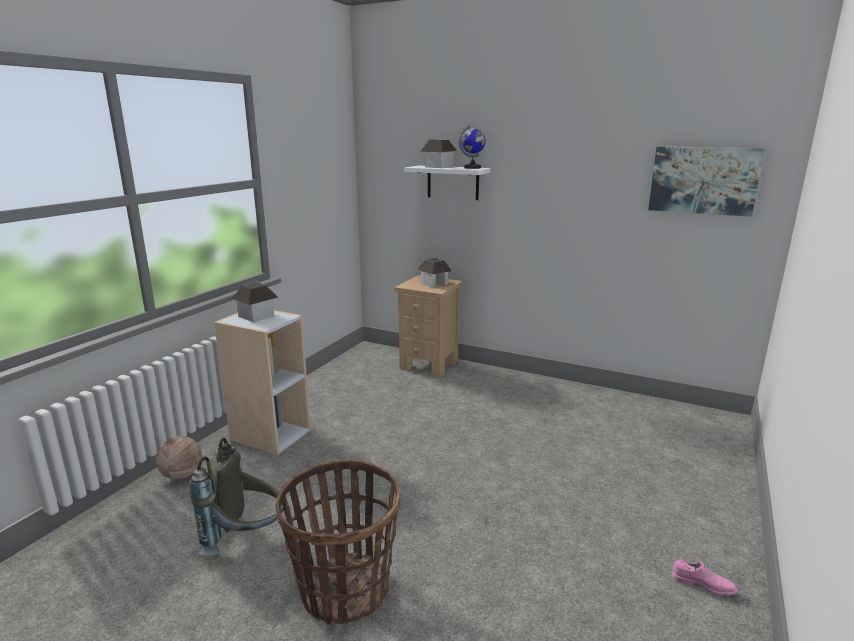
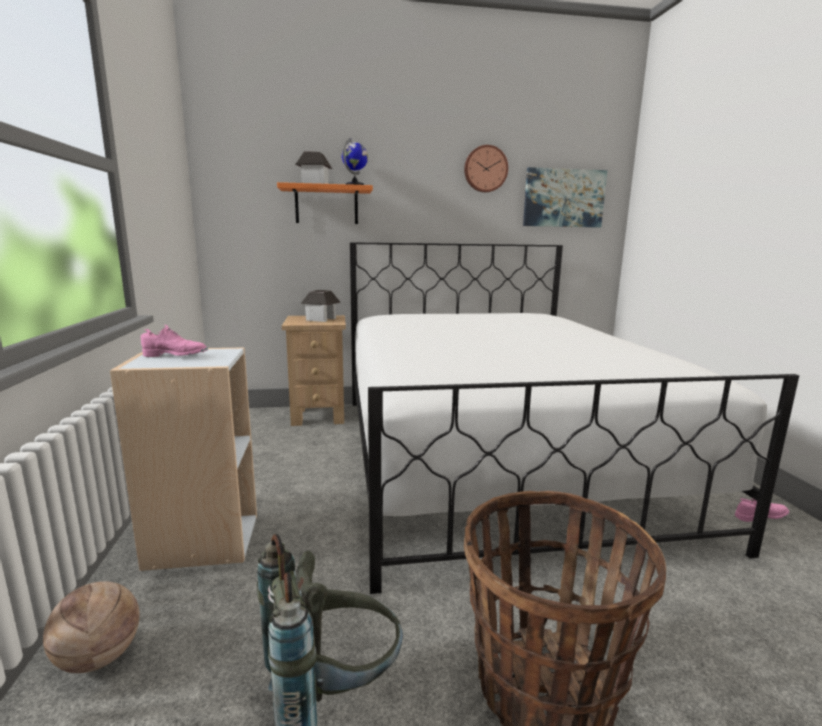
camera: 35 degrees left, 5 degrees down
(256, 316) = (175, 356): toy house -> pink shoe
(453, 182) = (326, 205): white shelf -> orange shelf
(521, 442) = (493, 457): none -> white bed
(607, 148) = (485, 169): none -> wall clock

